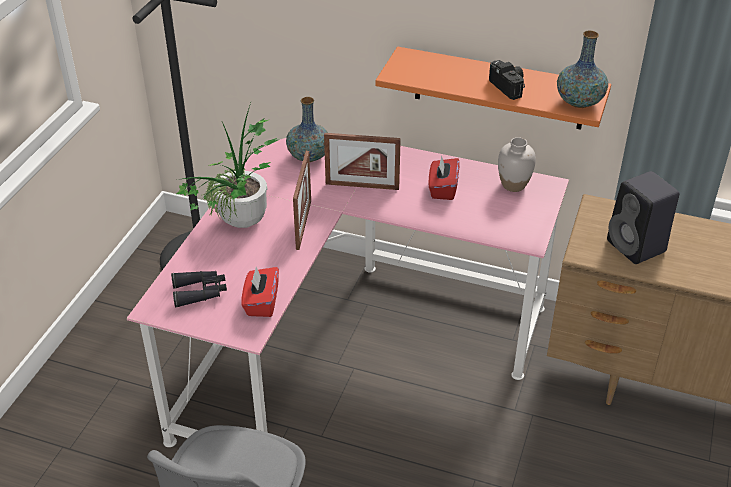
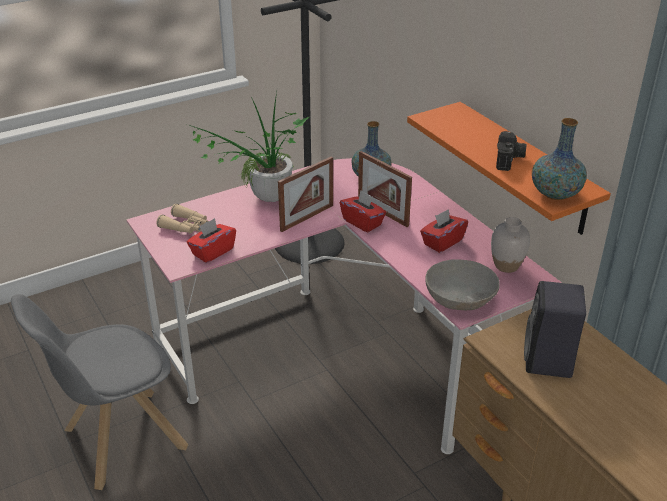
camera: 40 degrees right, 5 degrees down
(200, 292) = (186, 226): black binoculars -> beige binoculars
(357, 204) = (362, 222): none -> red tissue box
(515, 231) = (460, 298): none -> grey bowl

